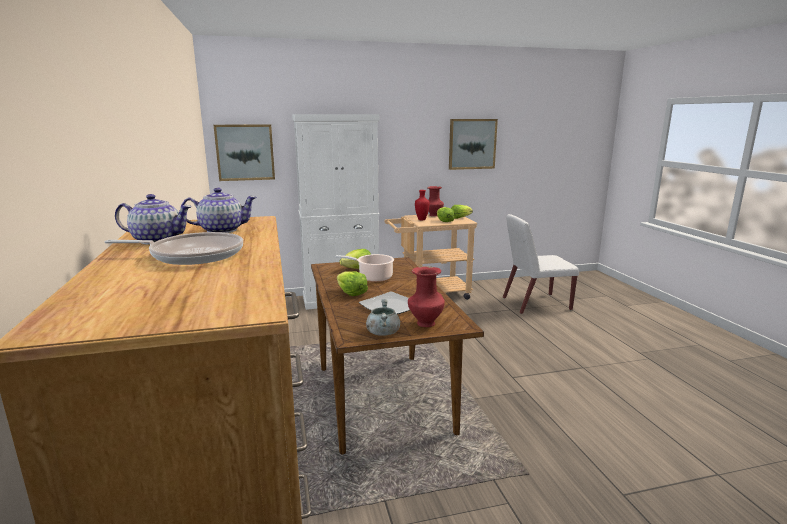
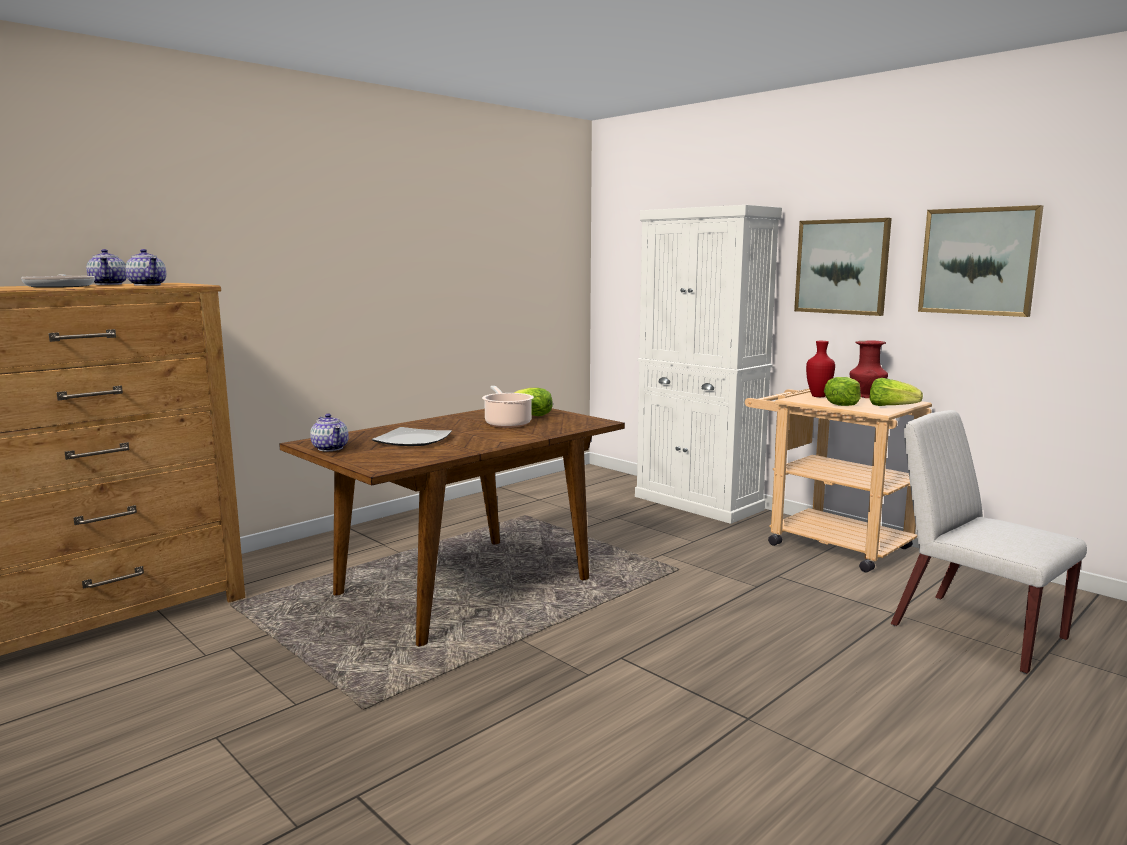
camera: 60 degrees right, 5 degrees down
(245, 152) = (625, 266): picture -> picture (842, 266)
(351, 293) = (439, 425): lettuce -> none
(382, 332) = (330, 448): grey cooking pot -> teapot
(425, 324) = (371, 456): red vase -> none

